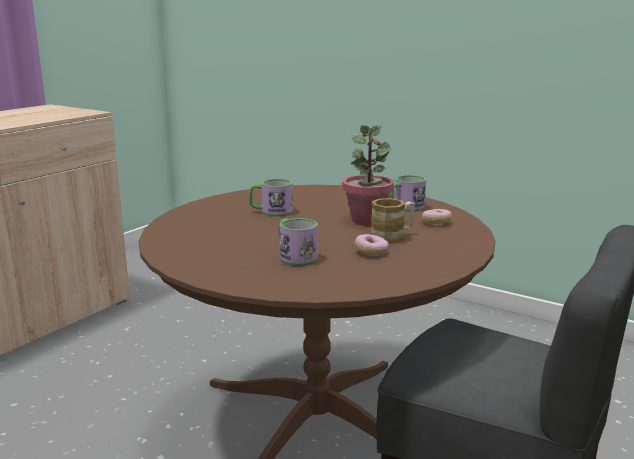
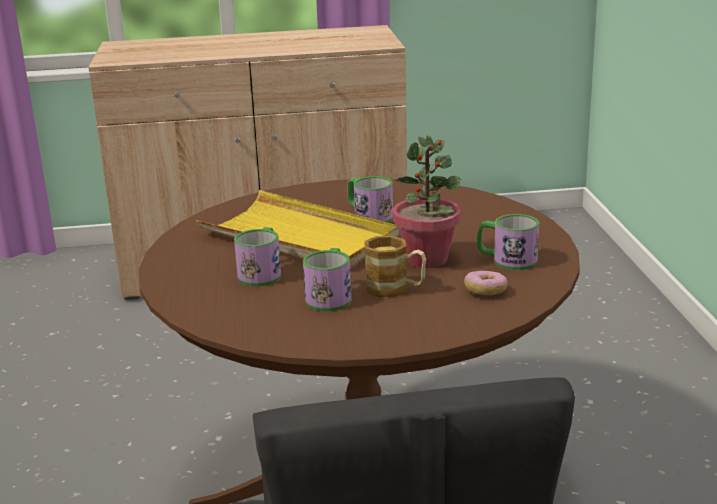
camera: 50 degrees right, 5 degrees up
(260, 233) = (299, 237): none -> yellow tray
(371, 252) = (330, 296): donut -> mug

